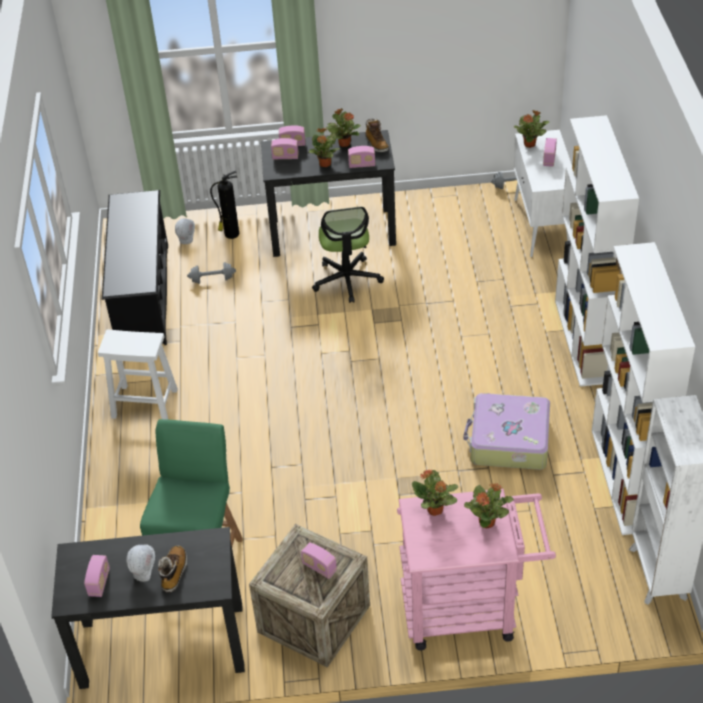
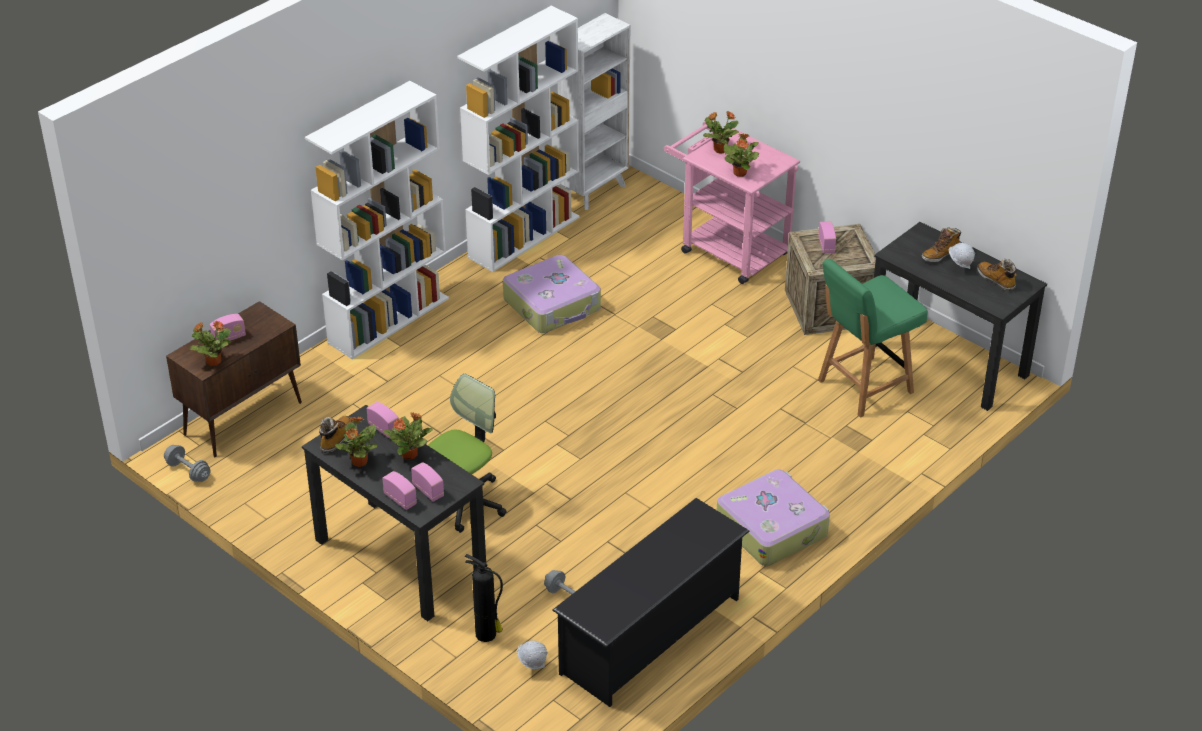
camera: 135 degrees left, 5 degrees down
(99, 583) = (996, 280): radio -> boot
(146, 403) = (772, 527): white stool -> suitcase
(542, 227) = (244, 418): white cabinet -> brown cabinet

